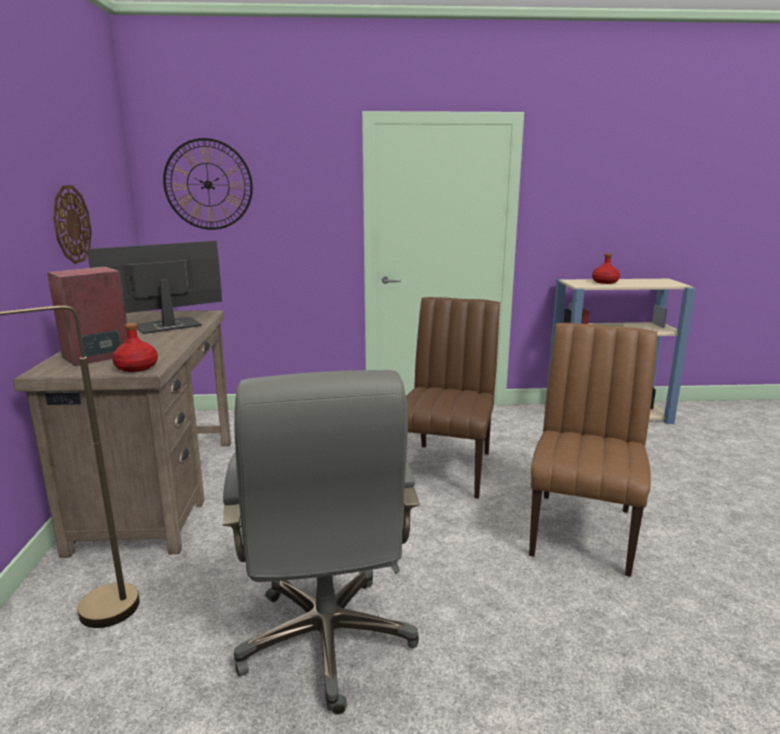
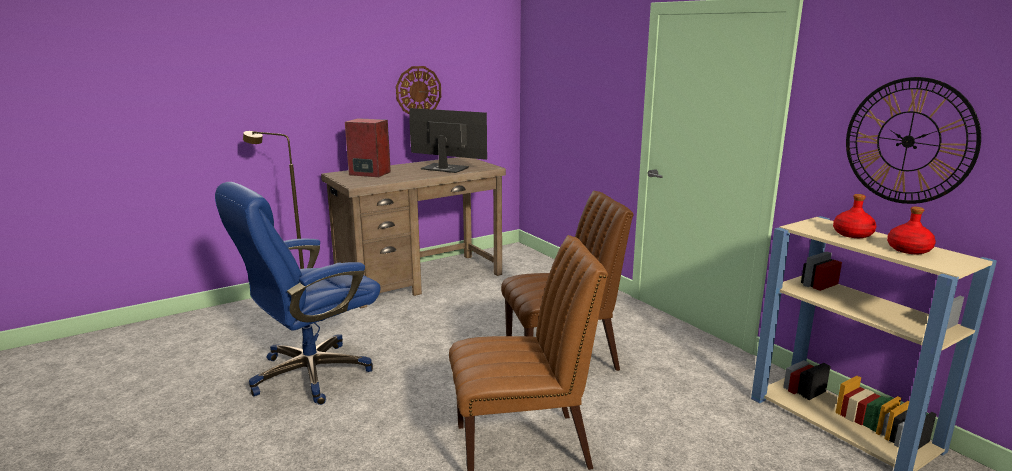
camera: 60 degrees right, 0 degrees up
(136, 367) = (358, 183): red bottle -> red bottle (909, 249)
(208, 184) = (553, 67): wall clock -> wall clock (908, 141)
(326, 635) = (314, 373): grey office chair -> blue office chair

